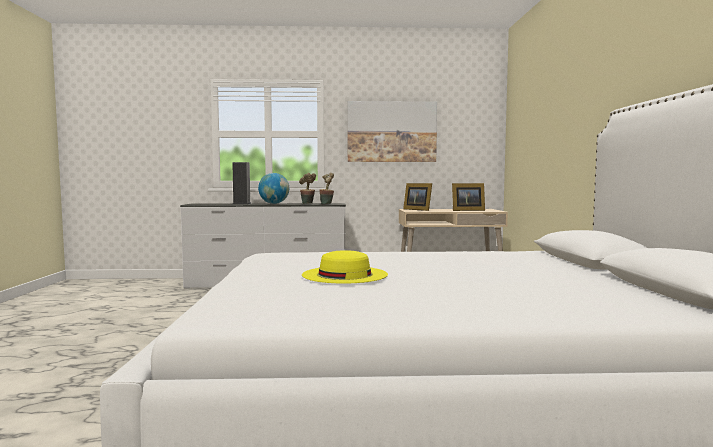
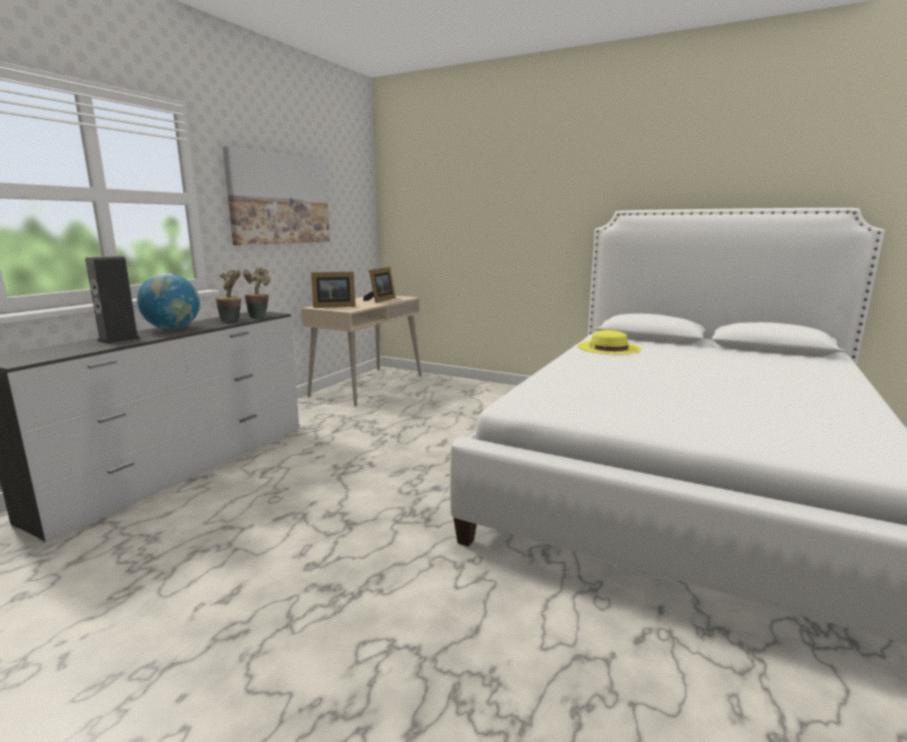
camera: 60 degrees left, 10 degrees up
(344, 274) = (698, 397): yellow hat -> yellow hat (608, 347)

